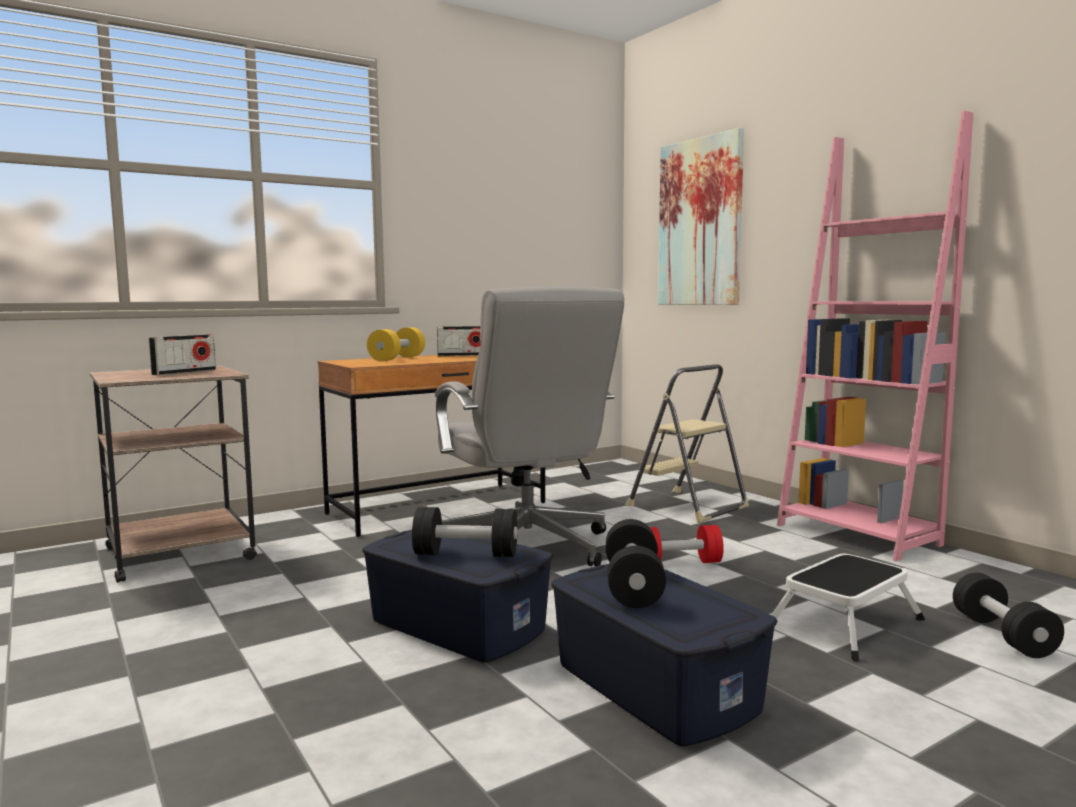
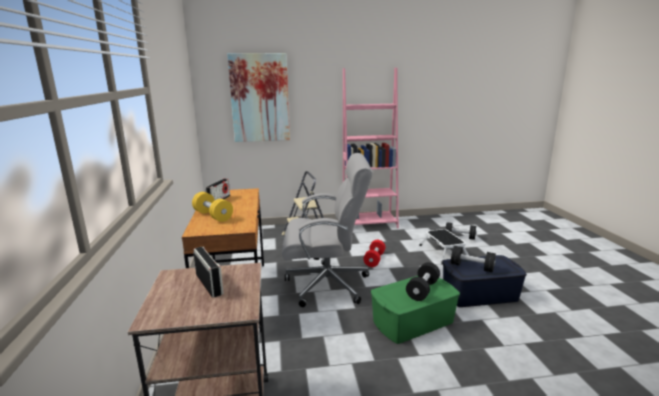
camera: 65 degrees left, 10 degrees up
(458, 624) = (412, 321): blue storage box -> green storage box

